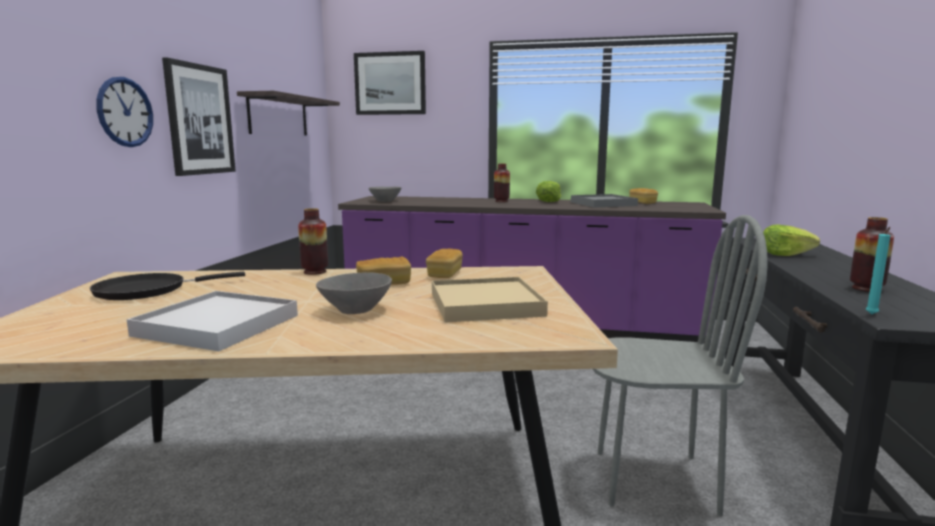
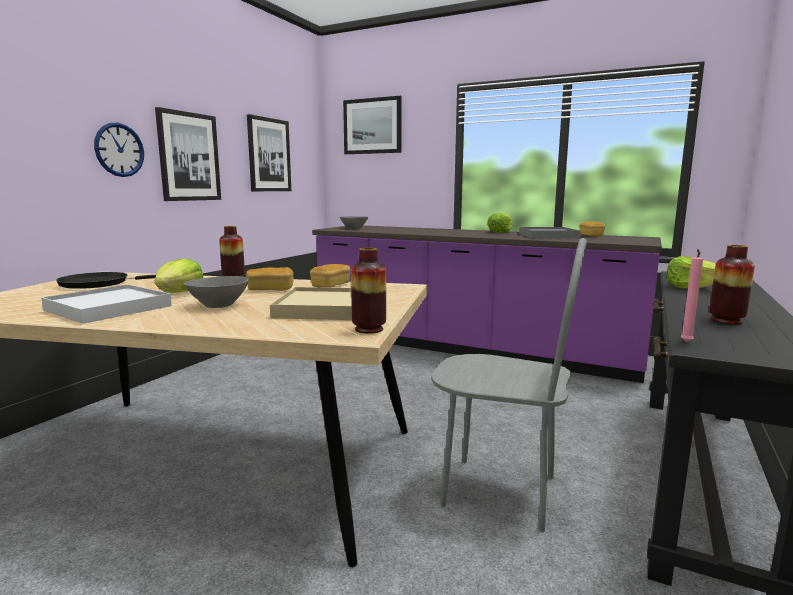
camera: 15 degrees right, 0 degrees up
(278, 116) = (269, 155): shelf -> picture
(278, 296) = (180, 293): none -> lettuce
(501, 201) = (455, 231): vase -> vase (369, 329)
(872, 315) = (686, 342): turquoise candle -> pink candle

